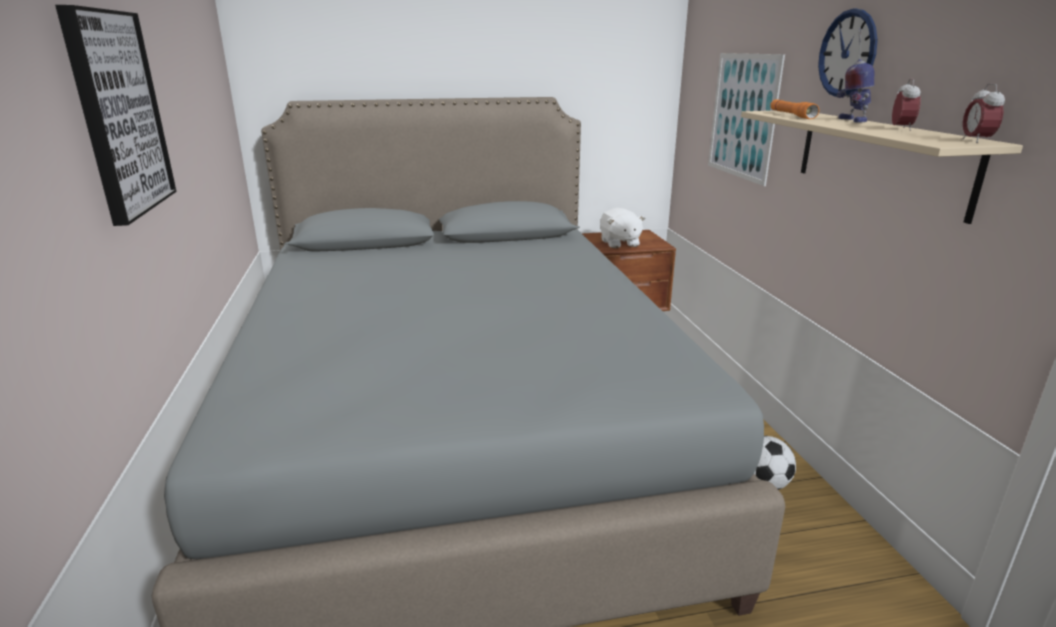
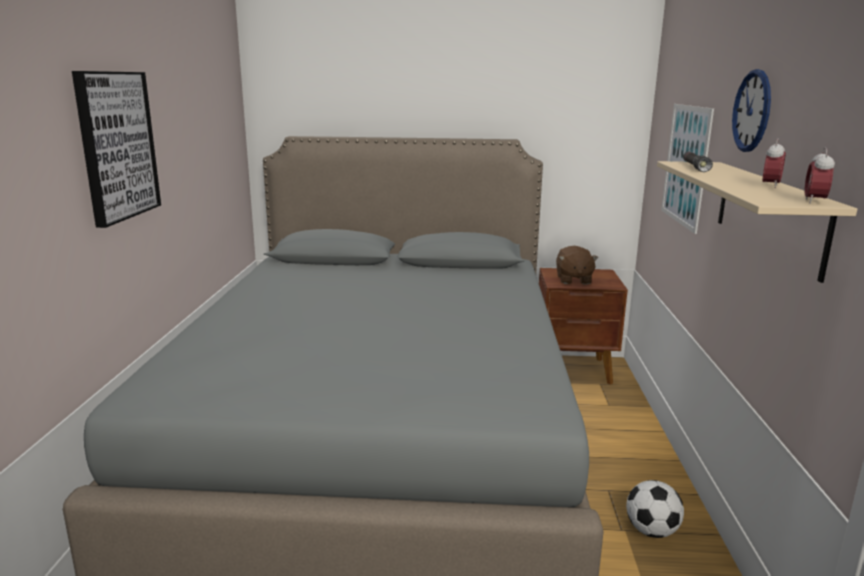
camera: 15 degrees right, 5 degrees down
(619, 243) = (573, 280): white plush toy -> brown plush toy
(791, 115) = (695, 167): orange flashlight -> black flashlight
(851, 120) = (743, 175): toy robot -> none

